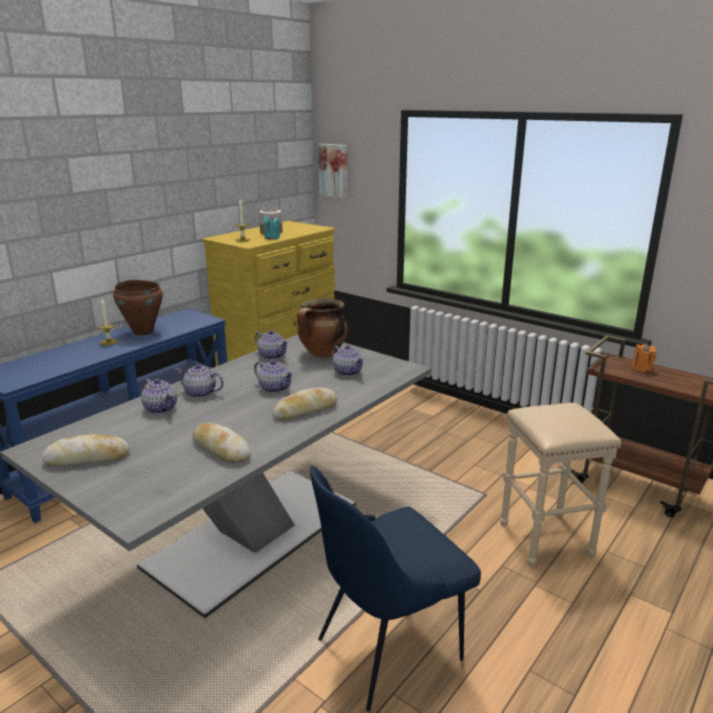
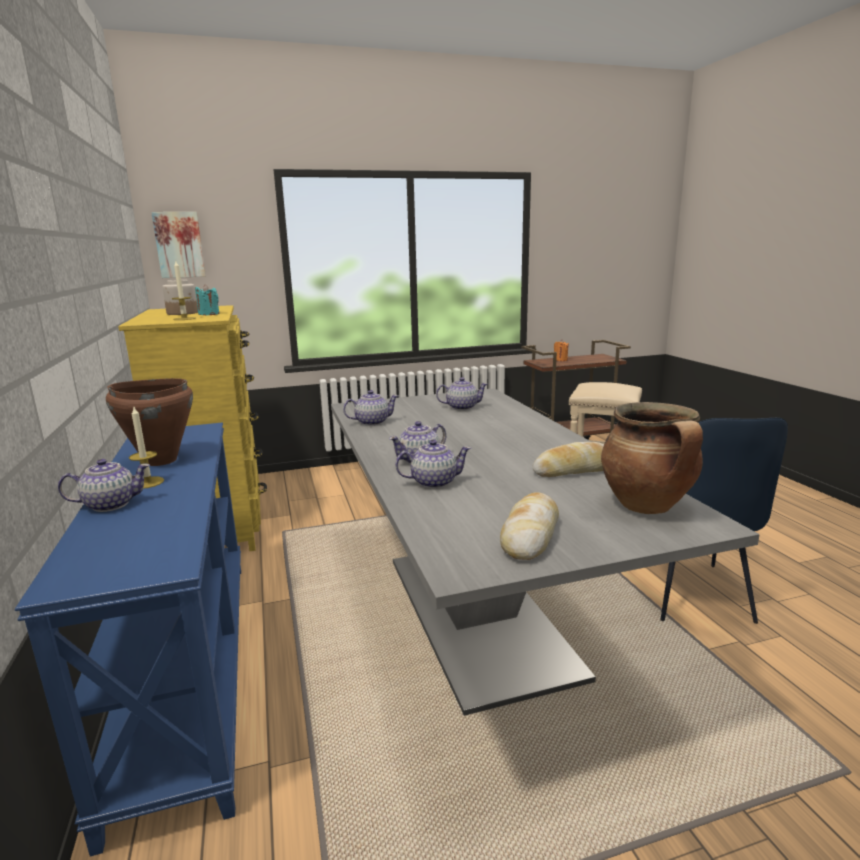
camera: 55 degrees left, 5 degrees down
(274, 388) = (457, 433): teapot -> teapot (110, 504)
(305, 410) = (526, 431): bread -> none
(322, 354) = (404, 407): cooking pot -> cooking pot (648, 506)

